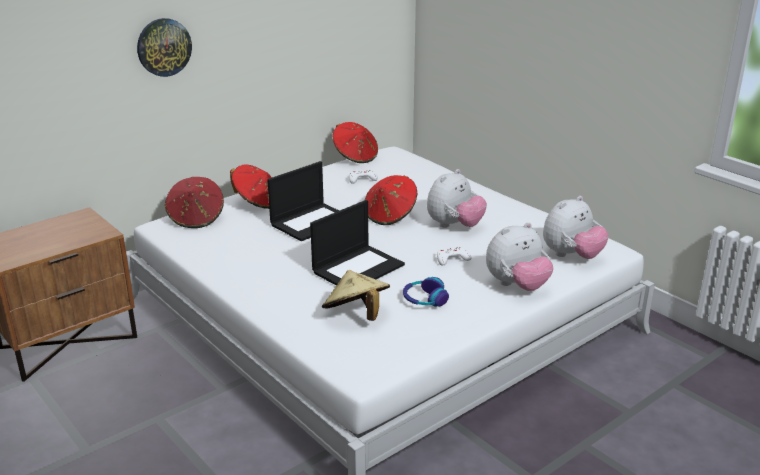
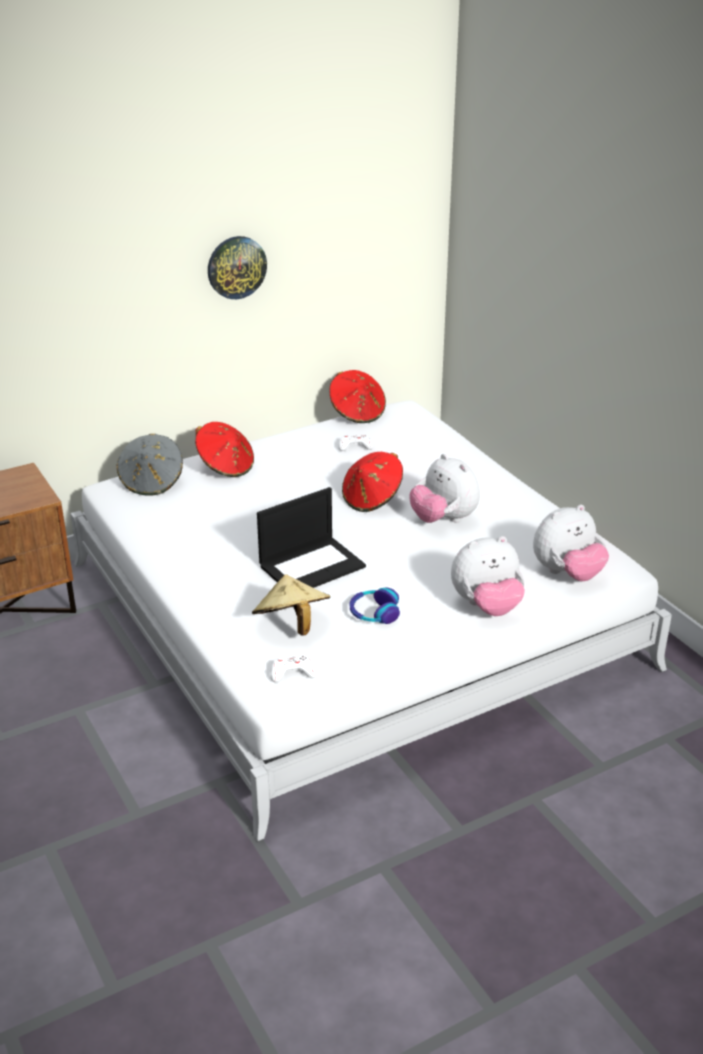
camera: 10 degrees right, 5 degrees up
(164, 47) = (124, 286): wall clock -> wall clock (236, 267)
(196, 218) = (152, 482): red hat -> grey hat
(312, 221) = (279, 499): laptop -> none
(452, 259) = (423, 564): white game controller -> white game controller (292, 672)
(454, 226) = (443, 519): plush toy -> plush toy turned 90 degrees clockwise

